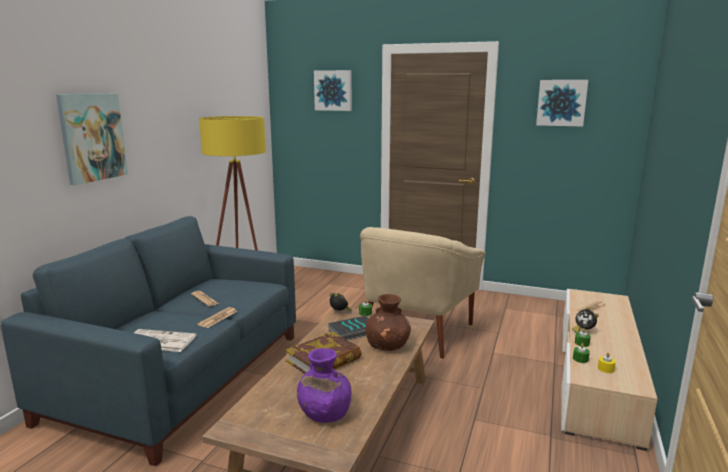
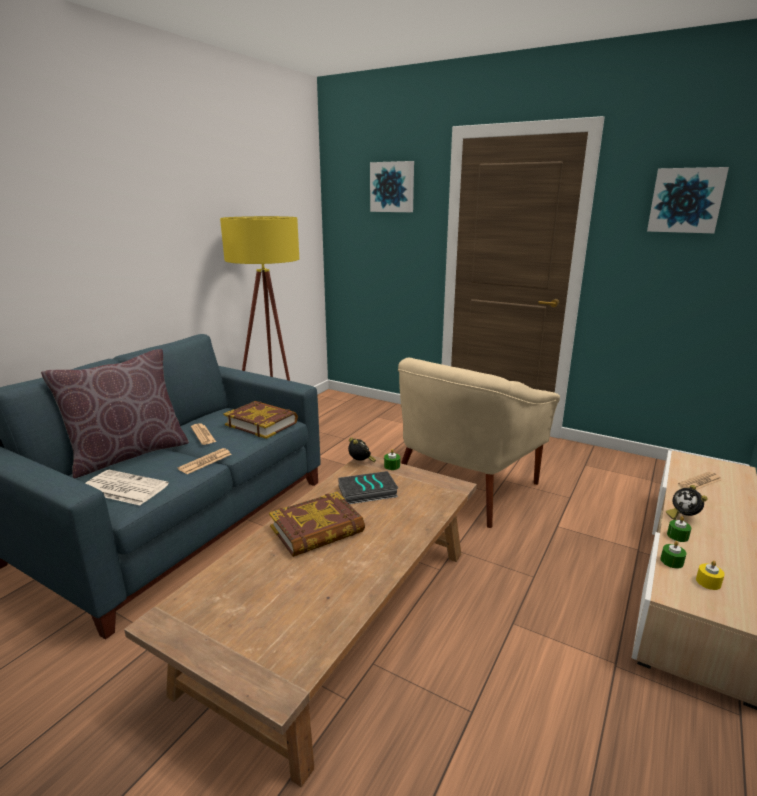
camera: 10 degrees right, 5 degrees up
(92, 137) = (75, 236): picture -> none
(146, 318) = (128, 454): none -> brown pillow
(251, 287) = (261, 423): none -> book
(324, 413) = (288, 614): purple vase -> none
(387, 346) = (405, 517): brown vase -> none

